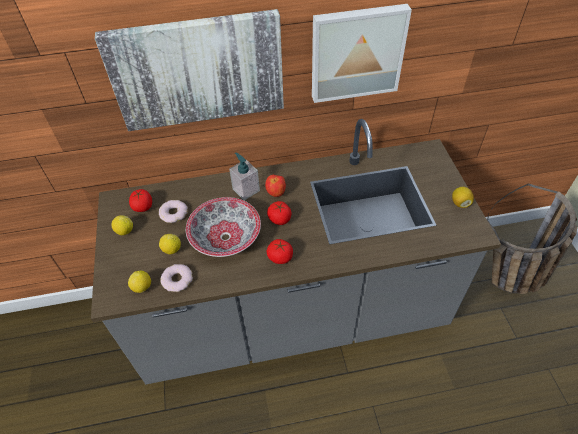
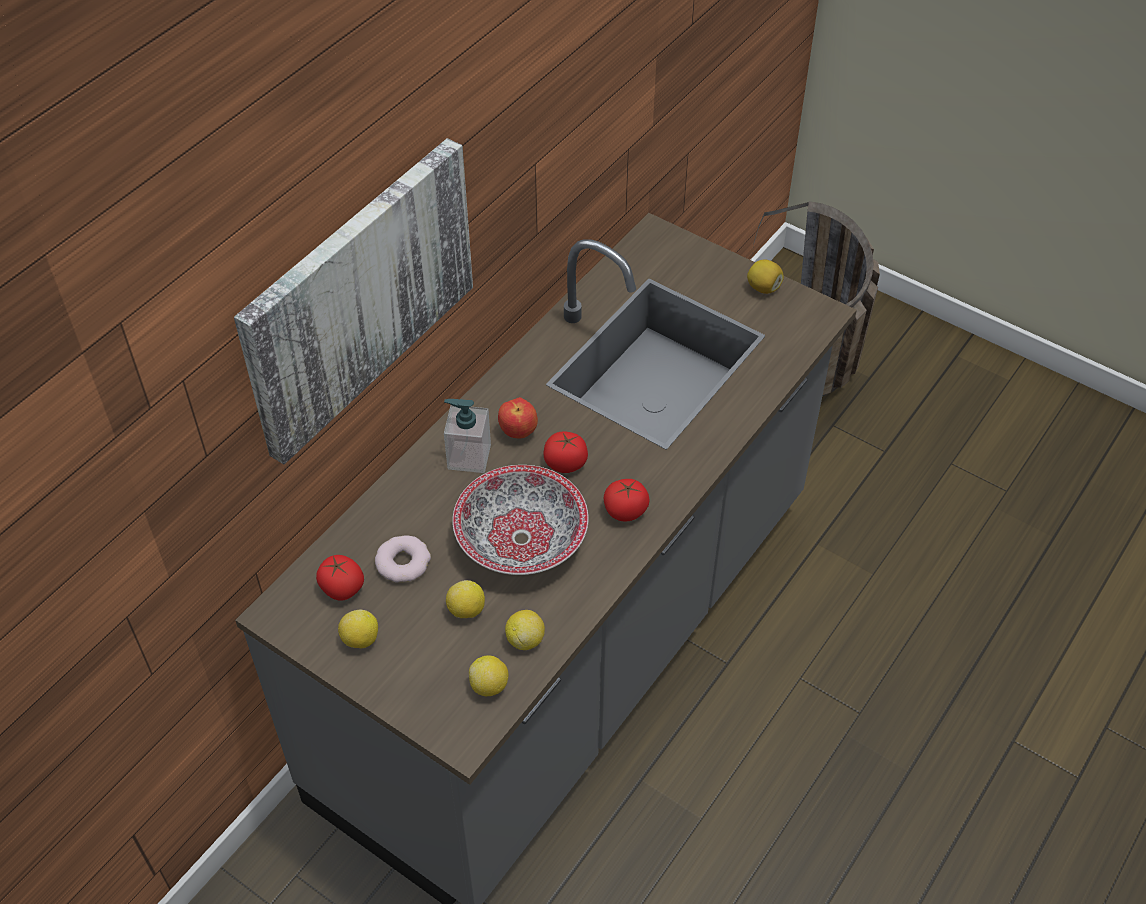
camera: 45 degrees left, 0 degrees up
(177, 279) = (525, 639): donut -> lemon
(356, 52) = (537, 144): picture -> none

